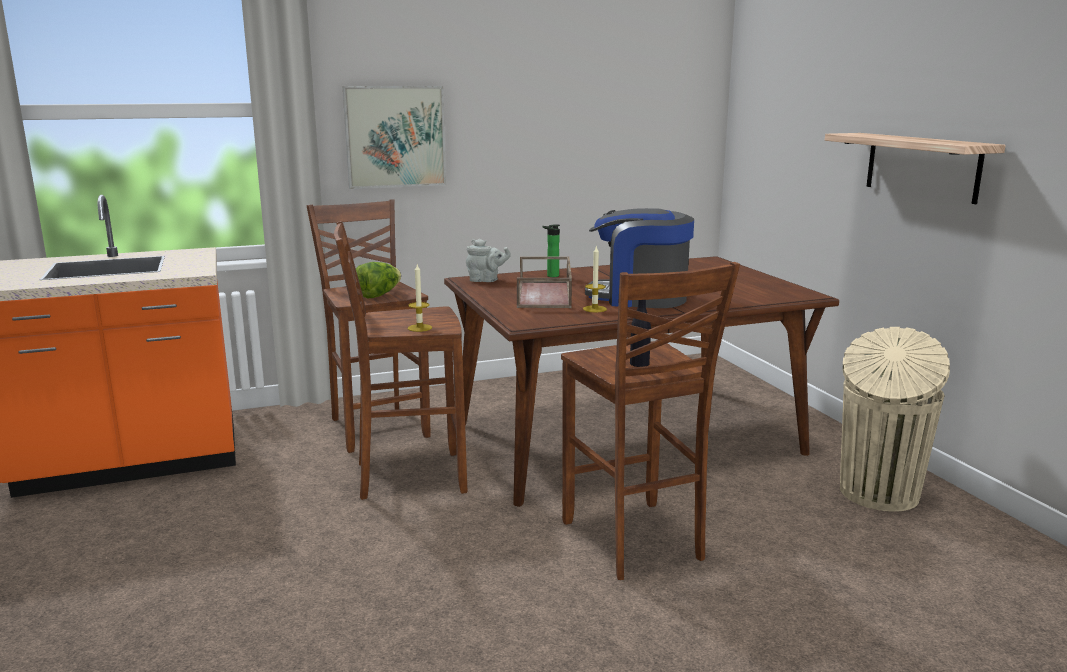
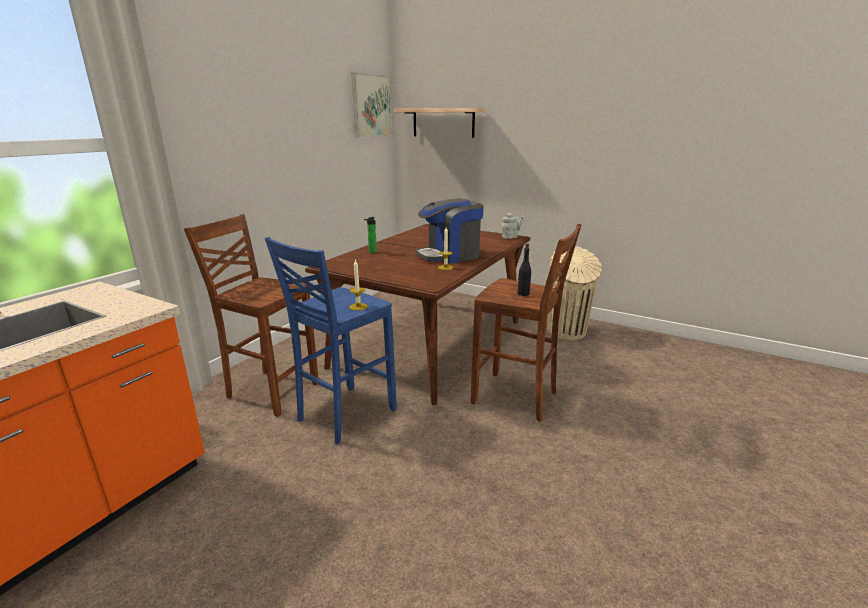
camera: 40 degrees left, 5 degrees up
(378, 295) = (272, 291): lettuce -> none
(395, 137) = (219, 163): picture -> picture (371, 106)
(407, 476) = (344, 415): brown stool -> blue stool
(486, 280) = (340, 263): grey teapot -> grey teapot (510, 237)
(545, 295) = (398, 265): brown tray -> none
(921, 166) = (550, 161): shelf -> shelf (443, 122)

